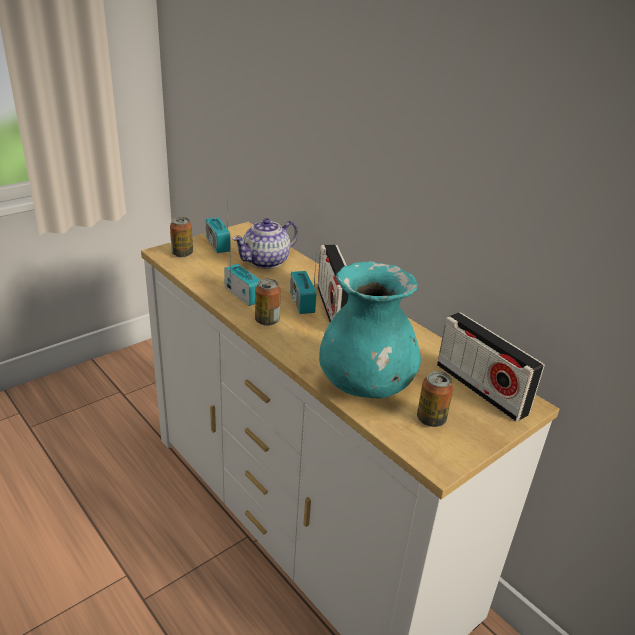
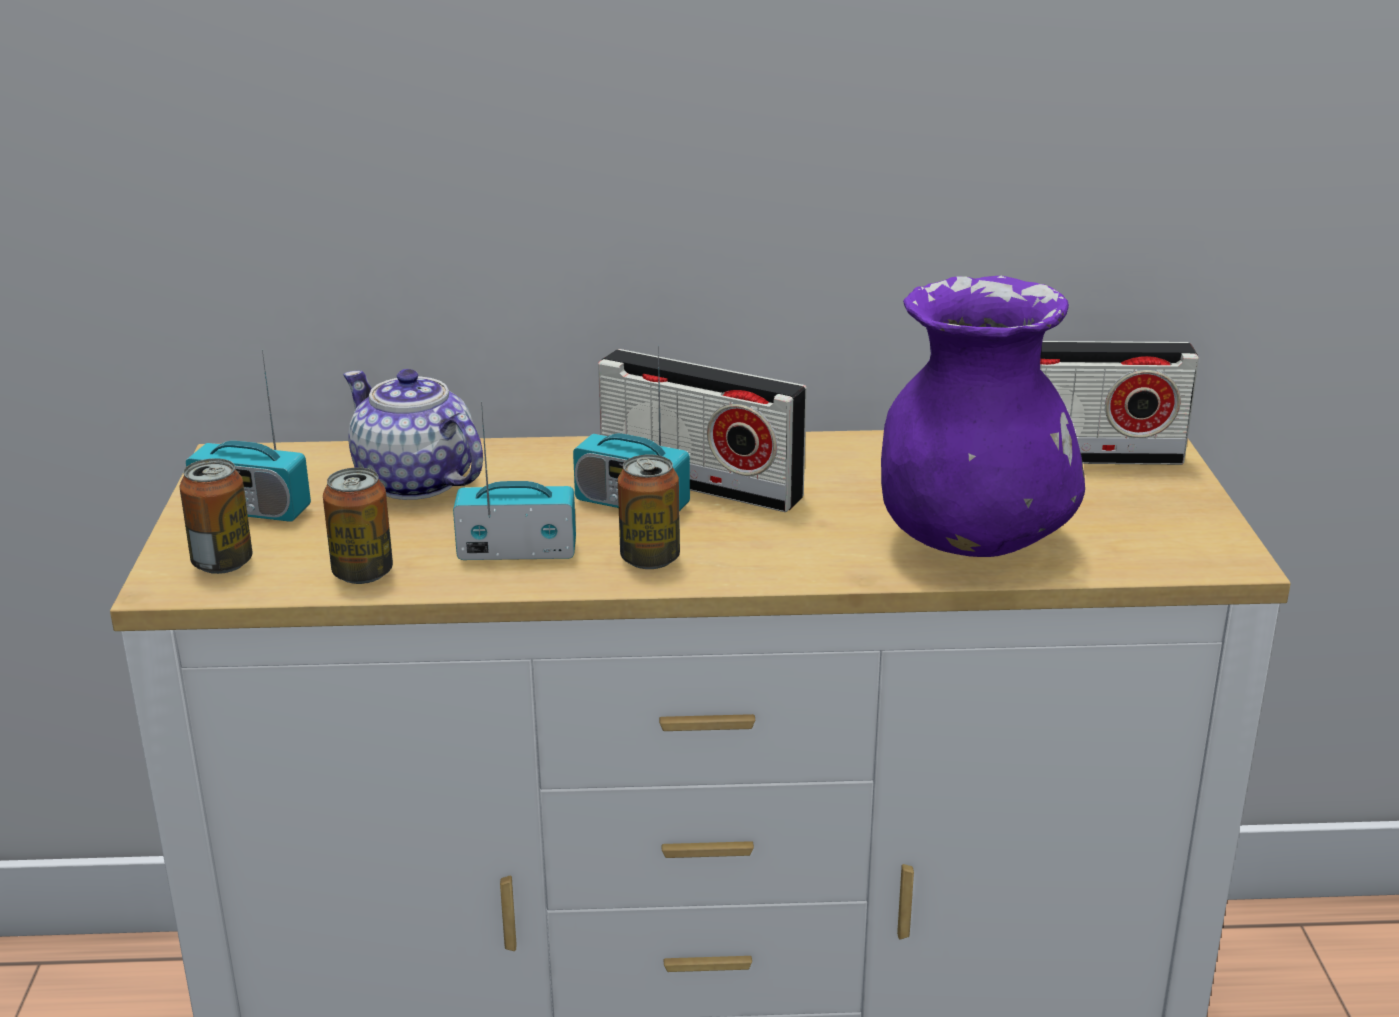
camera: 50 degrees left, 5 degrees down
(266, 261) = (415, 482): teapot -> teapot turned 135 degrees clockwise
(366, 385) = (972, 541): turquoise vase -> purple vase
(431, 419) = (1117, 524): can -> can (362, 573)

